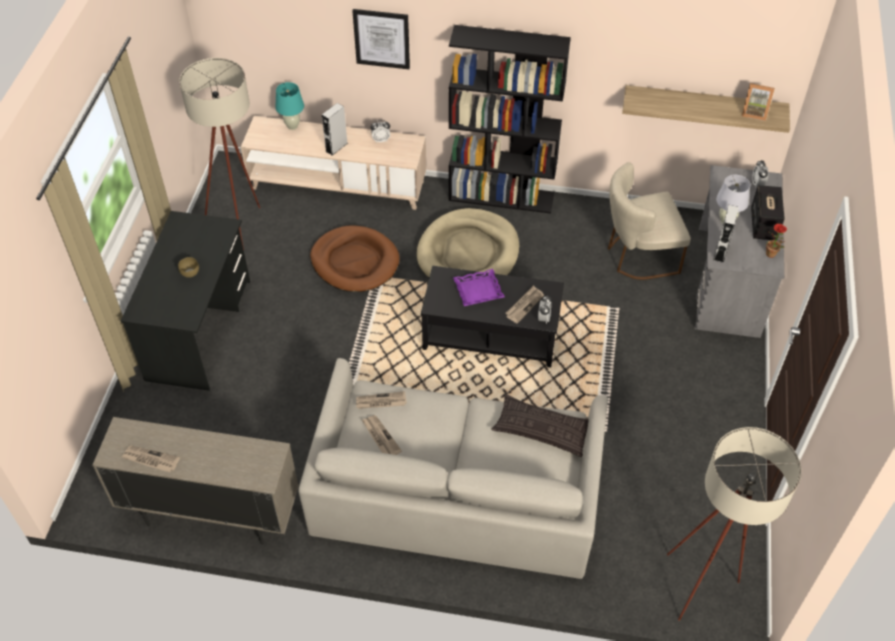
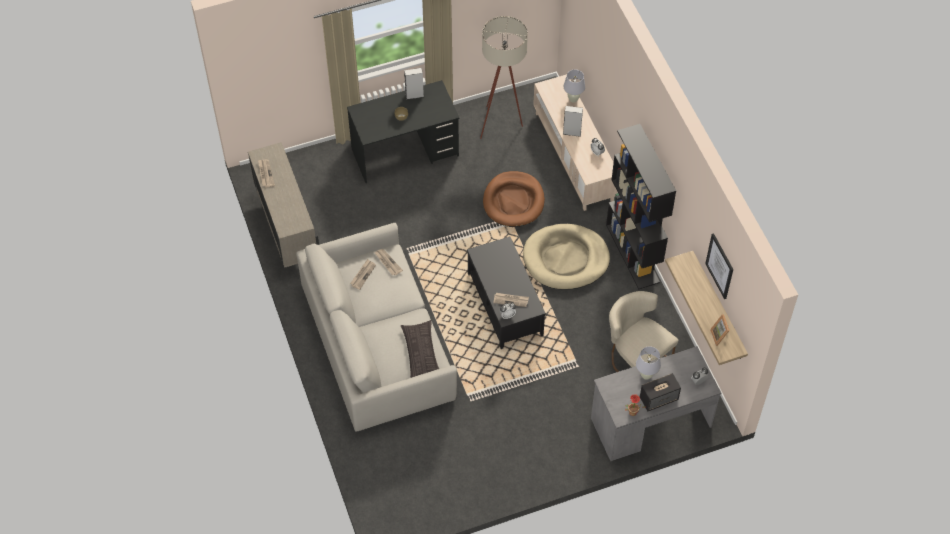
camera: 60 degrees right, 5 degrees up
(292, 126) = (573, 99): turquoise table lamp -> white table lamp
(382, 38) = (617, 95): picture -> picture (720, 266)
(478, 291) = (505, 270): purple tray -> none
(704, 585) = (390, 498): beige floor lamp -> none
(720, 252) = (613, 382): grey speaker -> grey speaker (414, 95)

